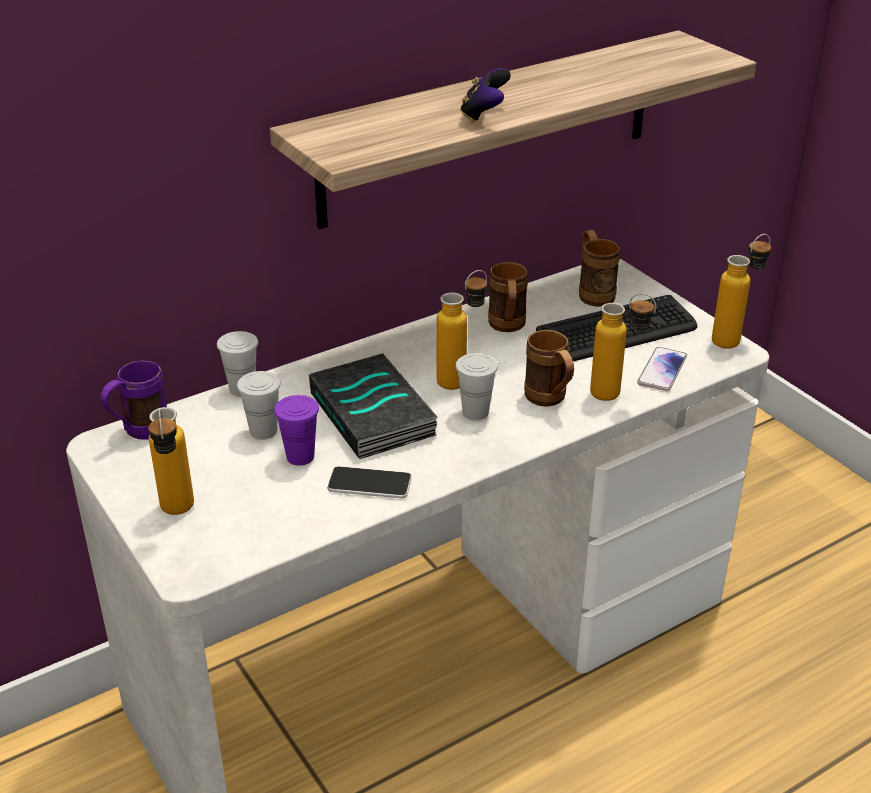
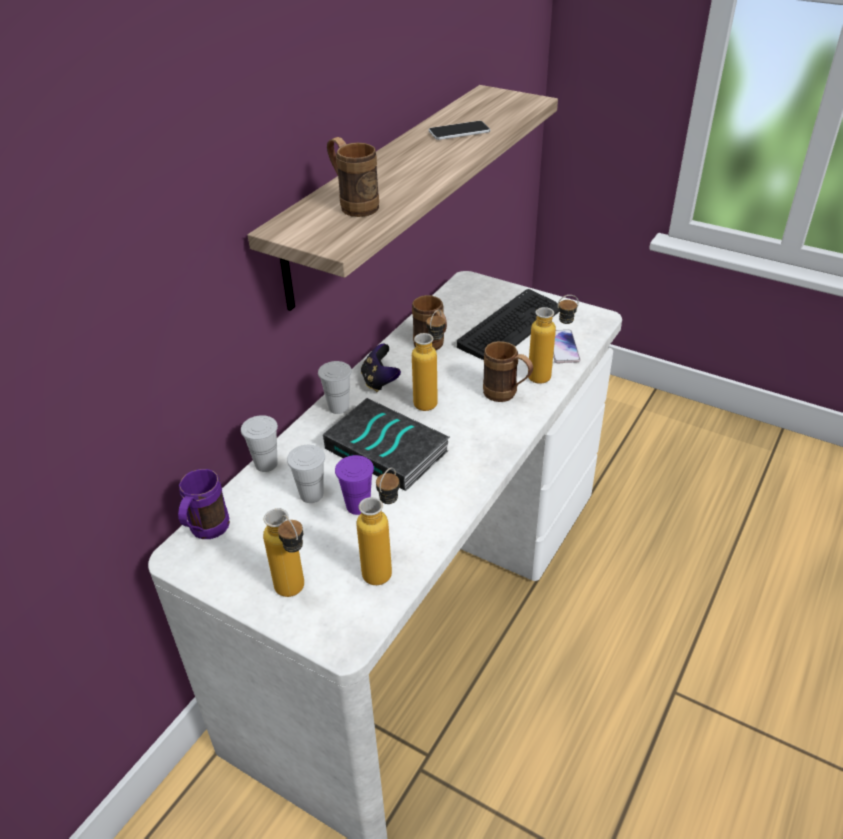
camera: 25 degrees left, 5 degrees up
(369, 484) = (429, 509): phone -> phone (459, 132)
(475, 412) = (461, 422): white cup -> white cup (338, 407)
(484, 116) = (412, 183): game controller -> game controller (380, 381)
(593, 292) = (471, 302): brown mug -> brown mug (353, 205)
(734, 339) = (590, 309): bottle -> bottle (384, 566)

